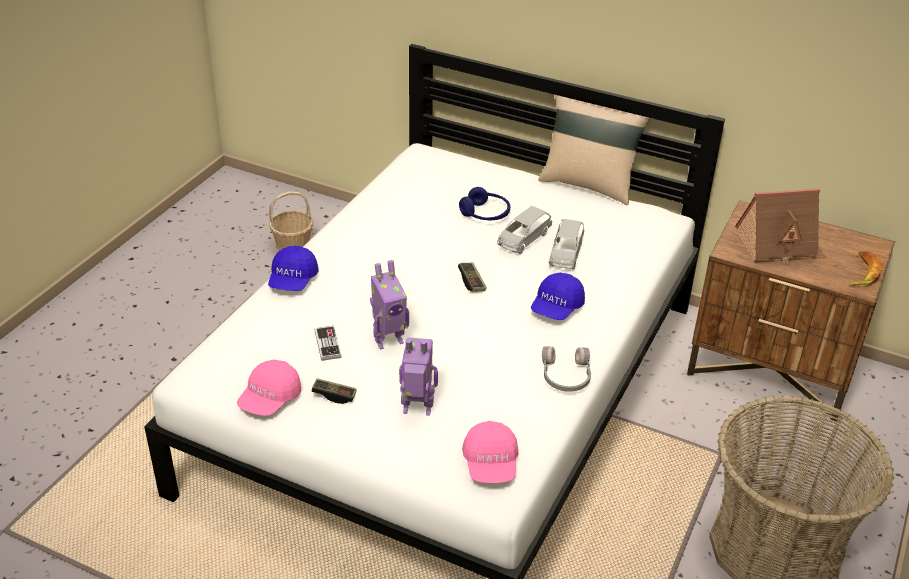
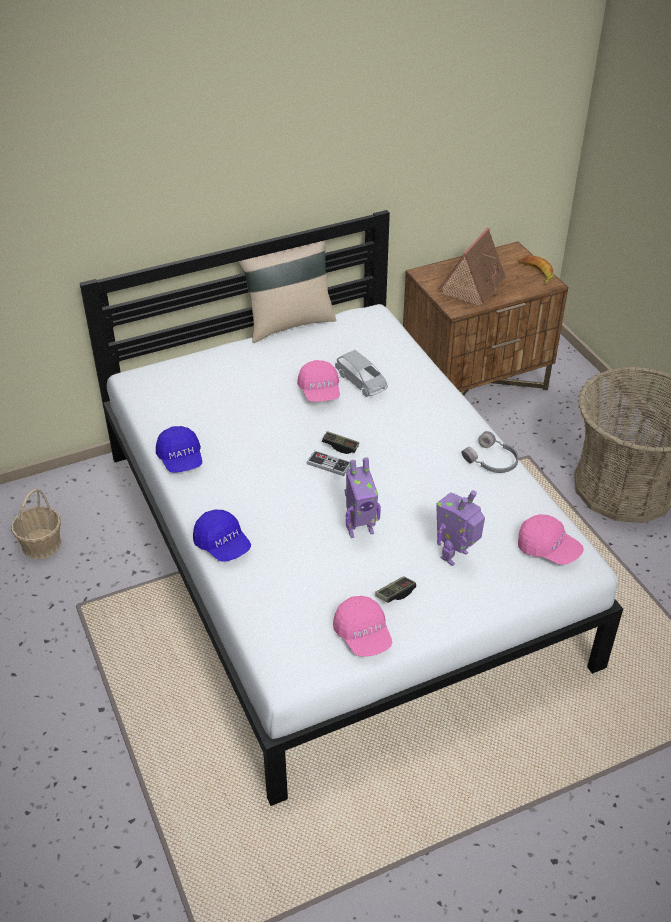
camera: 50 degrees left, 5 degrees up
(327, 344) = (329, 566): game controller -> game controller (329, 464)
(388, 340) = (359, 529): toy robot -> toy robot turned 60 degrees clockwise
(485, 214) = (261, 393): blue headphones -> none
(523, 239) = (320, 391): grey toy car -> pink cap
(556, 308) = (415, 422): blue cap -> blue cap (181, 459)

